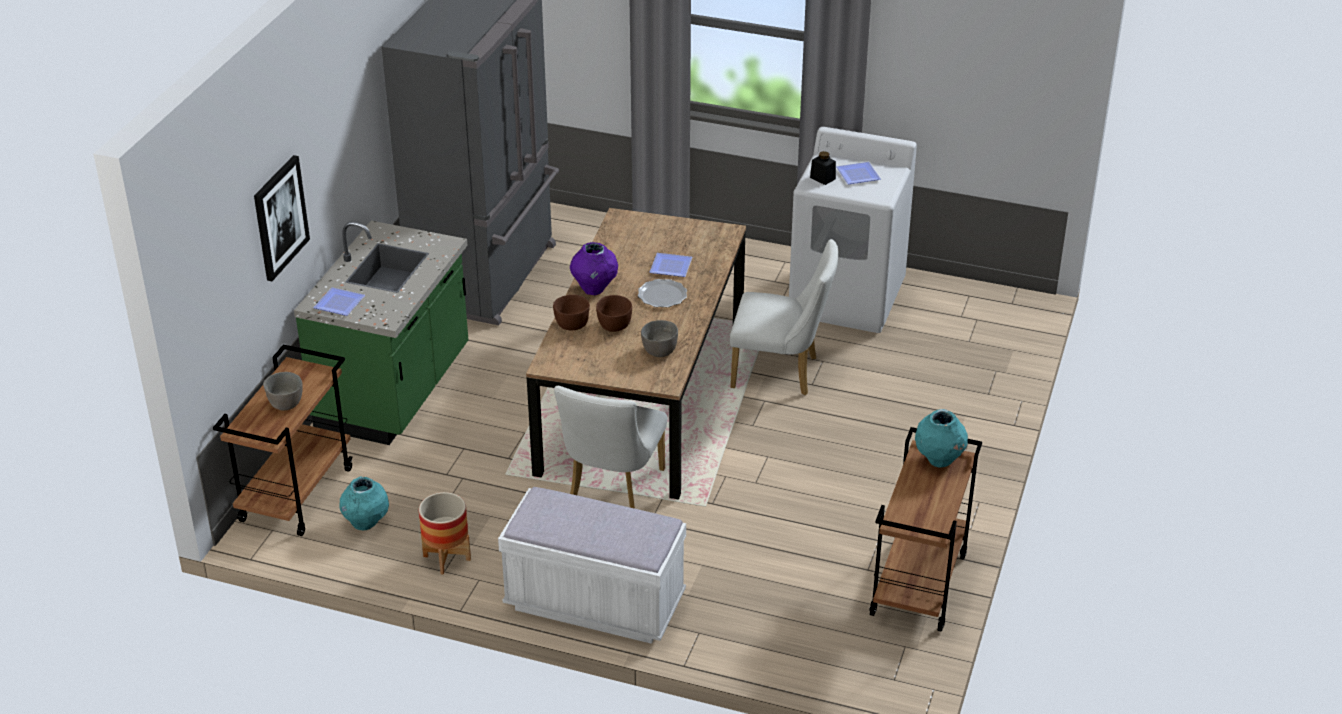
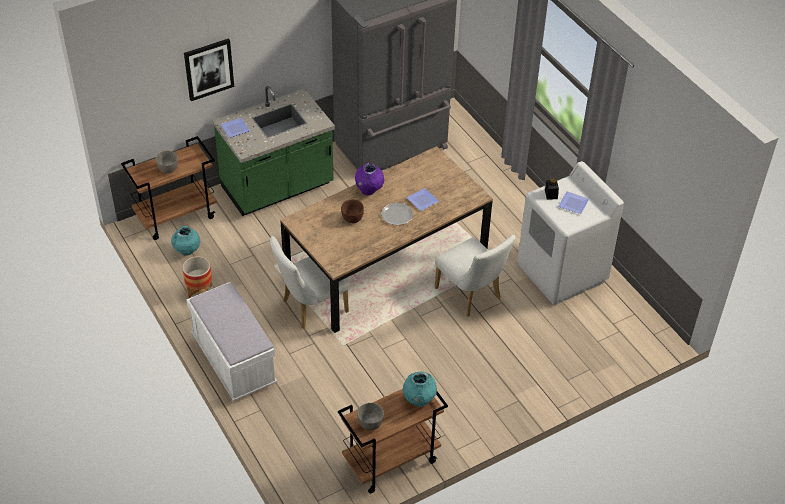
camera: 40 degrees right, 10 degrees up
(571, 324) = (333, 205): brown bowl -> none
(659, 351) = (355, 246): grey bowl -> grey bowl (370, 423)

